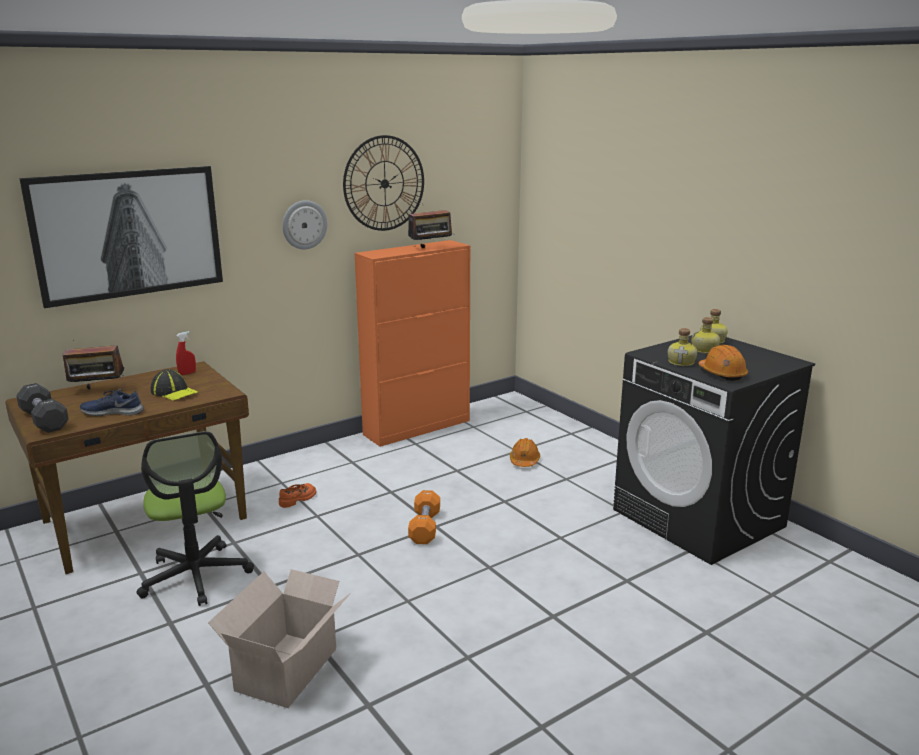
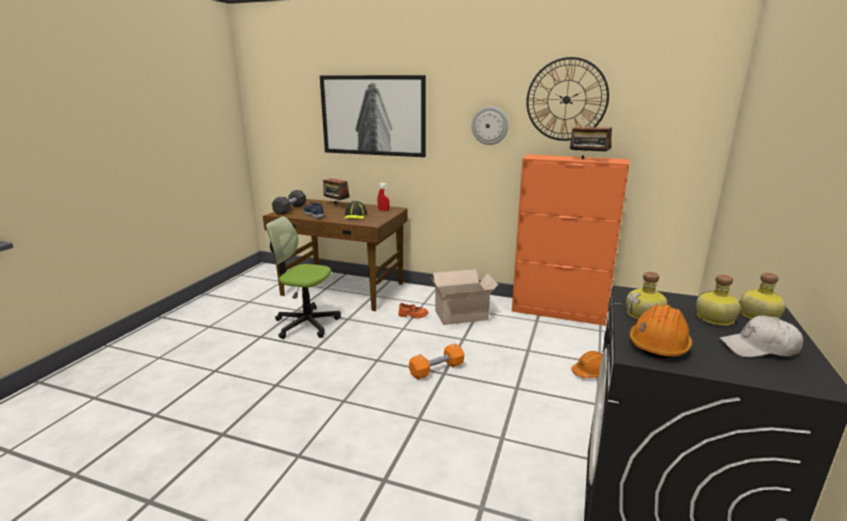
camera: 55 degrees right, 0 degrees up
(195, 576) = (306, 324): office chair -> office chair turned 75 degrees clockwise
(289, 667) = (243, 389): cardboard box -> cardboard box (463, 315)
(748, 356) = (759, 348): none -> white cap

